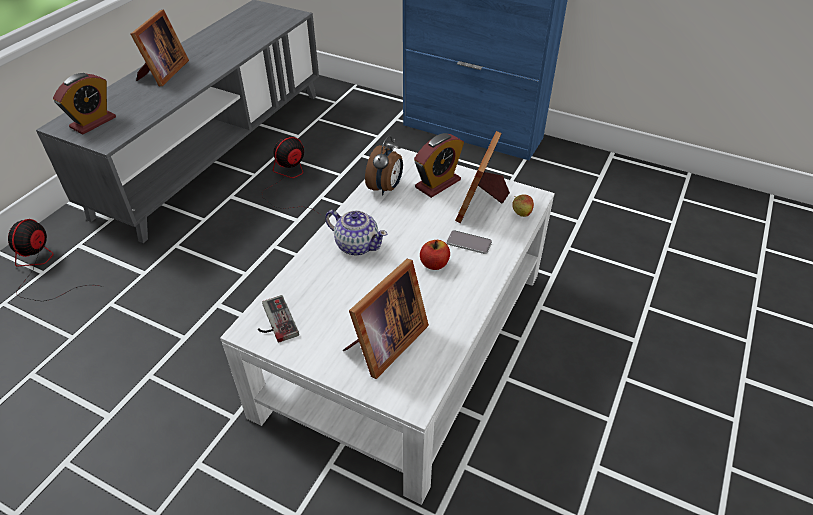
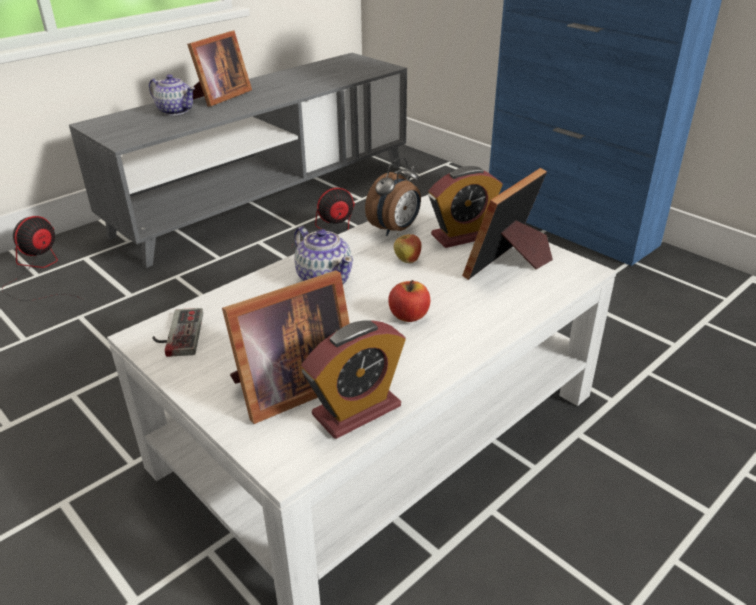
camera: 20 degrees right, 10 degrees down
(93, 122) = (124, 125): alarm clock -> alarm clock (356, 410)
(131, 96) = (175, 111): none -> teapot
(469, 243) = (468, 302): phone -> none
(521, 214) = (557, 285): apple -> apple (407, 261)

